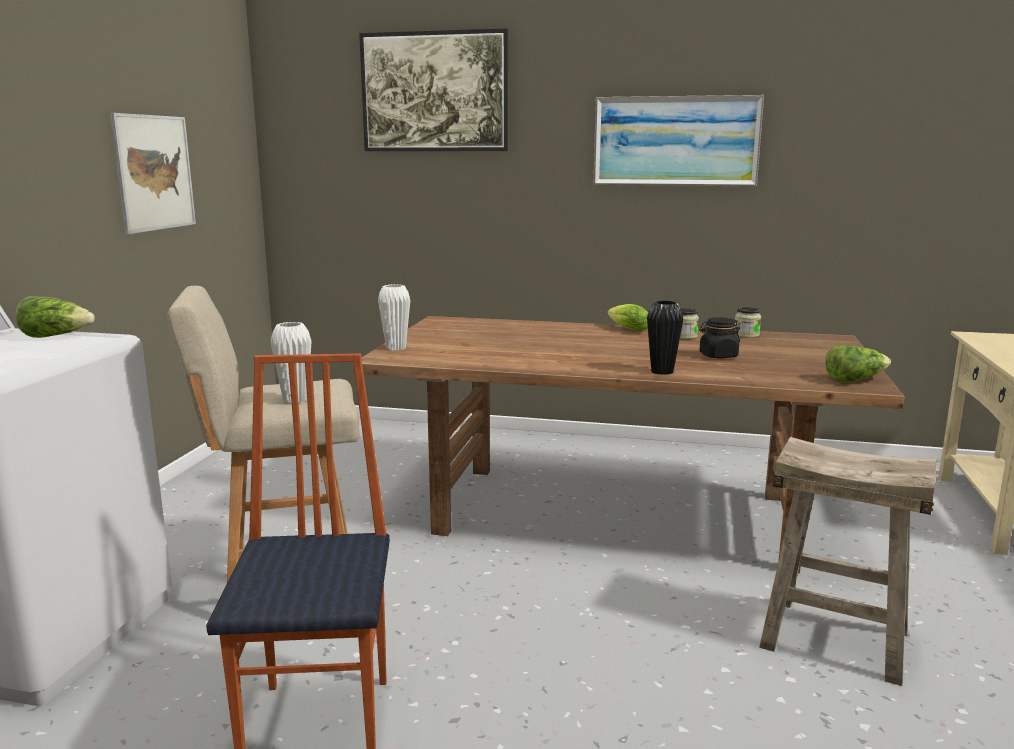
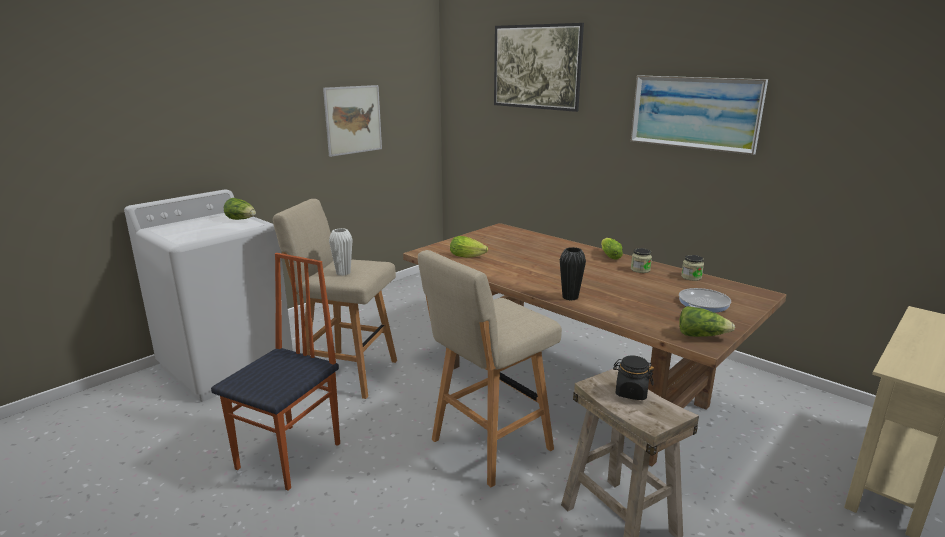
camera: 30 degrees right, 5 degrees up
(396, 348) = (441, 246): white vase -> none
(457, 353) = (469, 256): none -> lettuce
(600, 612) = (488, 446): none -> beige stool
(718, 356) = (634, 292): black jar -> black jar (631, 392)
(802, 355) = (701, 304): none -> frying pan

